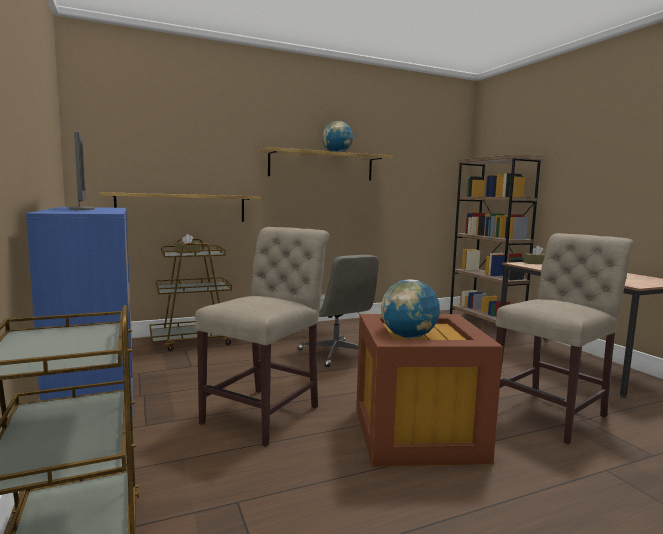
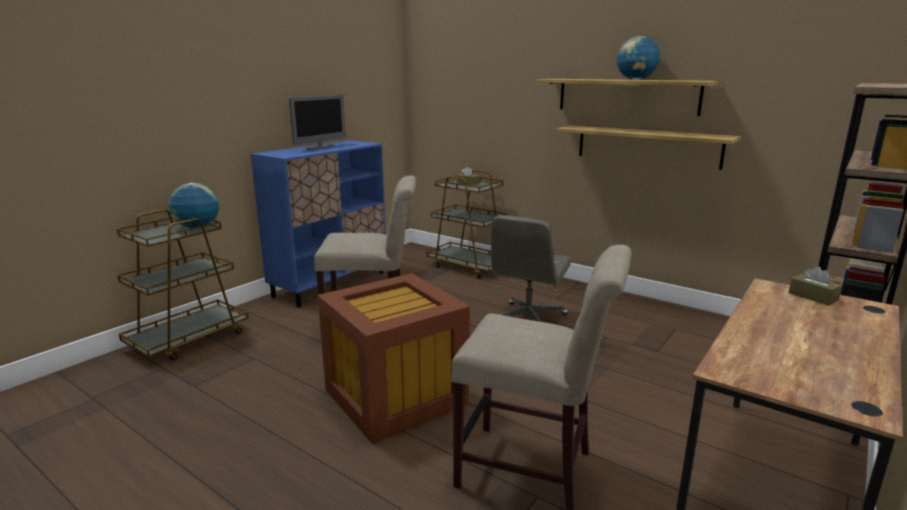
camera: 60 degrees right, 10 degrees up
(182, 207) = (481, 140): shelf -> shelf (647, 146)
(408, 336) = (373, 302): globe -> globe (197, 228)

